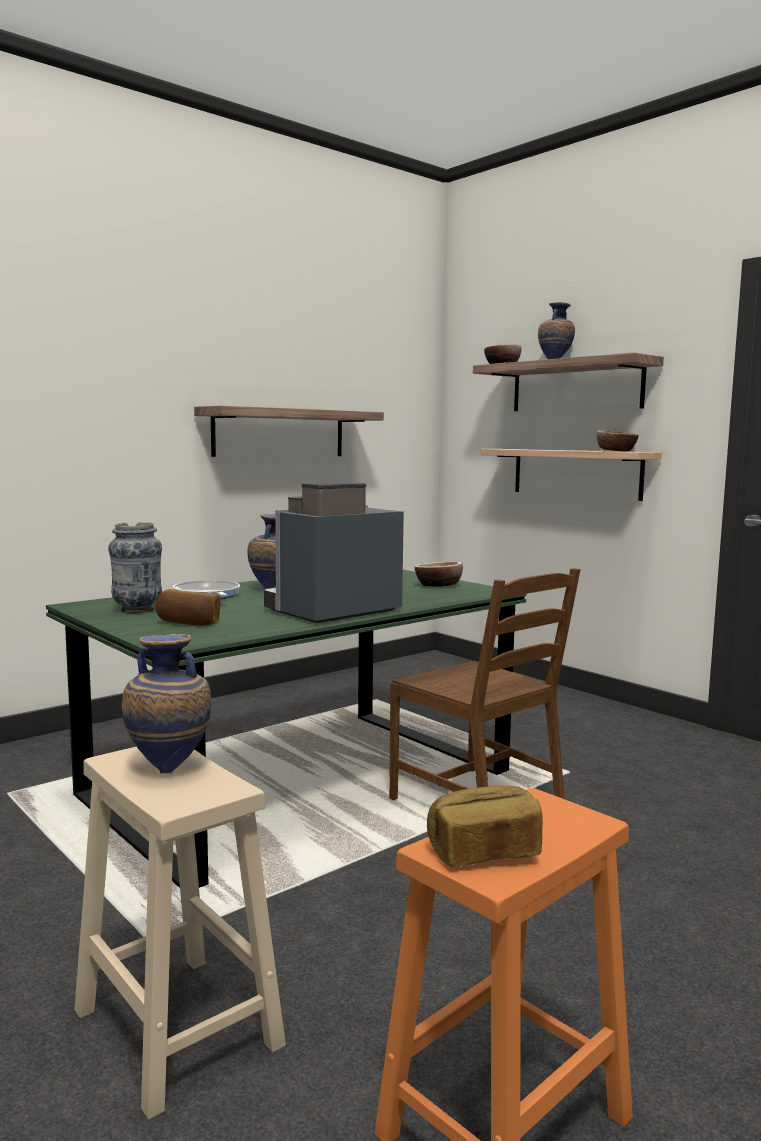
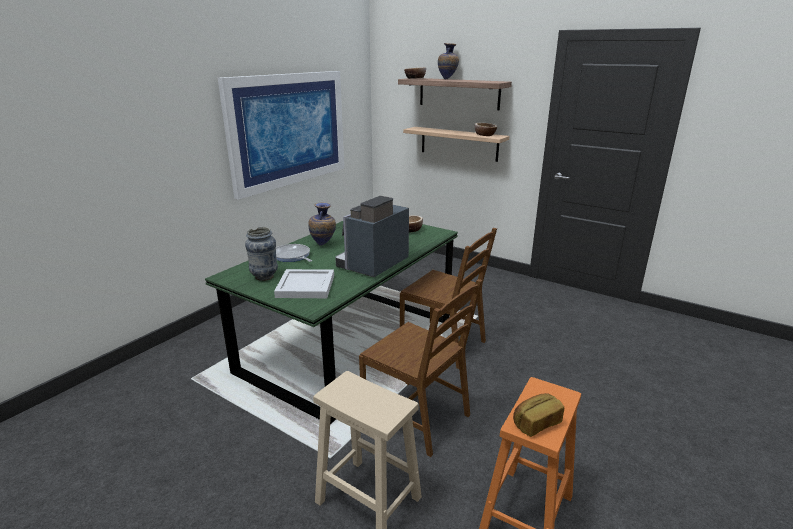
camera: 15 degrees left, 15 degrees up
(170, 769) = (362, 395): vase -> none
(188, 623) = (304, 286): bread -> white tray
(279, 433) = (288, 130): shelf -> picture
(360, 908) = (418, 417): none -> brown chair

